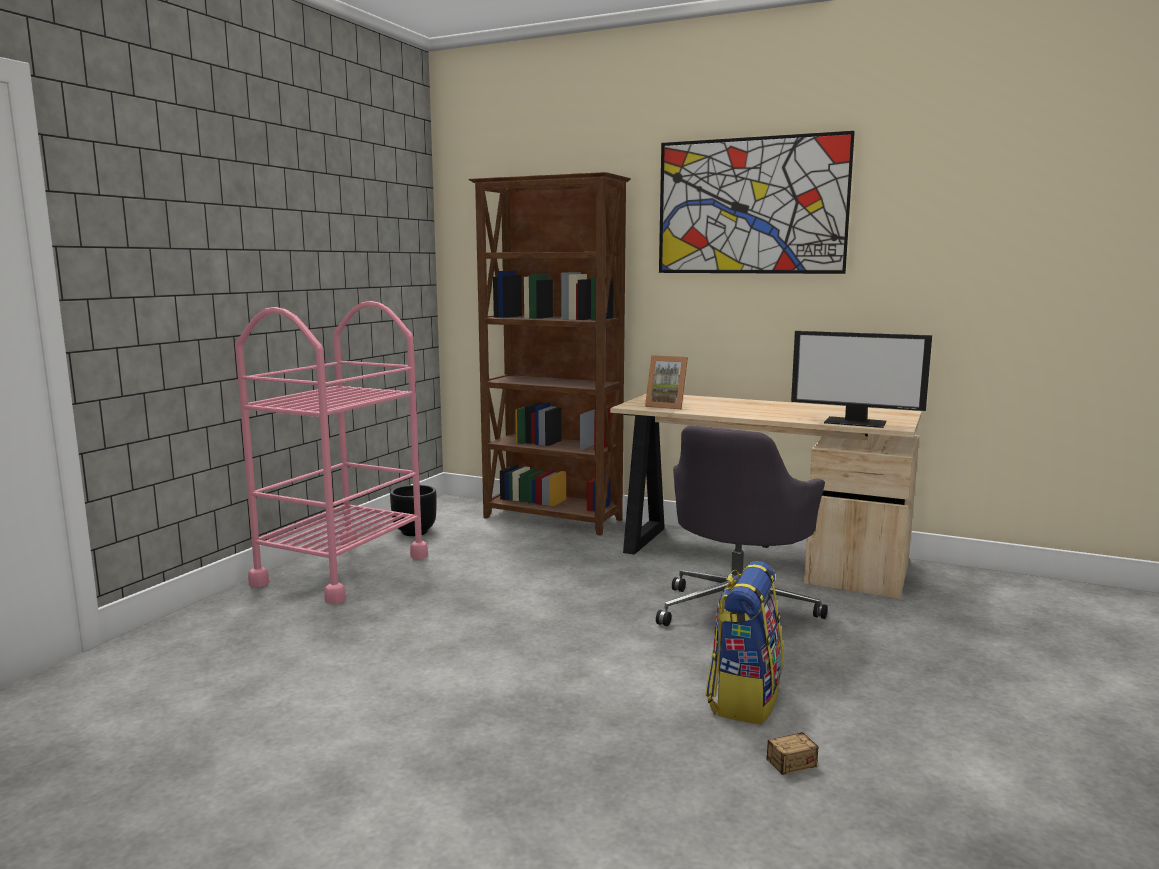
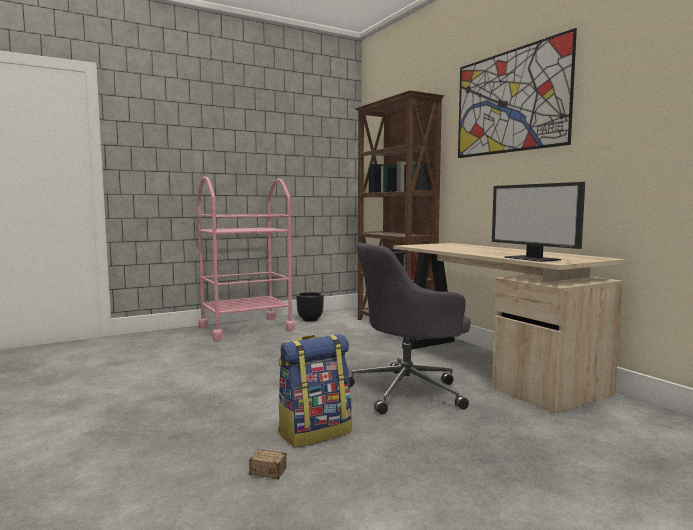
camera: 35 degrees right, 5 degrees down
(667, 406) = (431, 246): picture frame -> none

